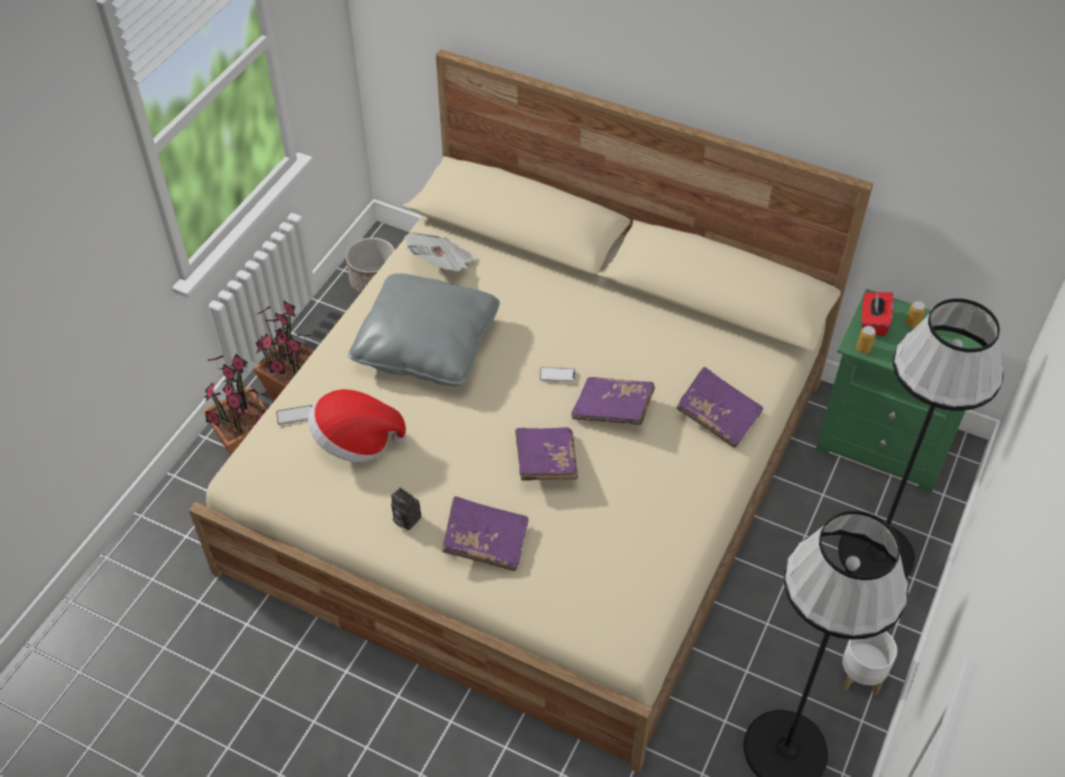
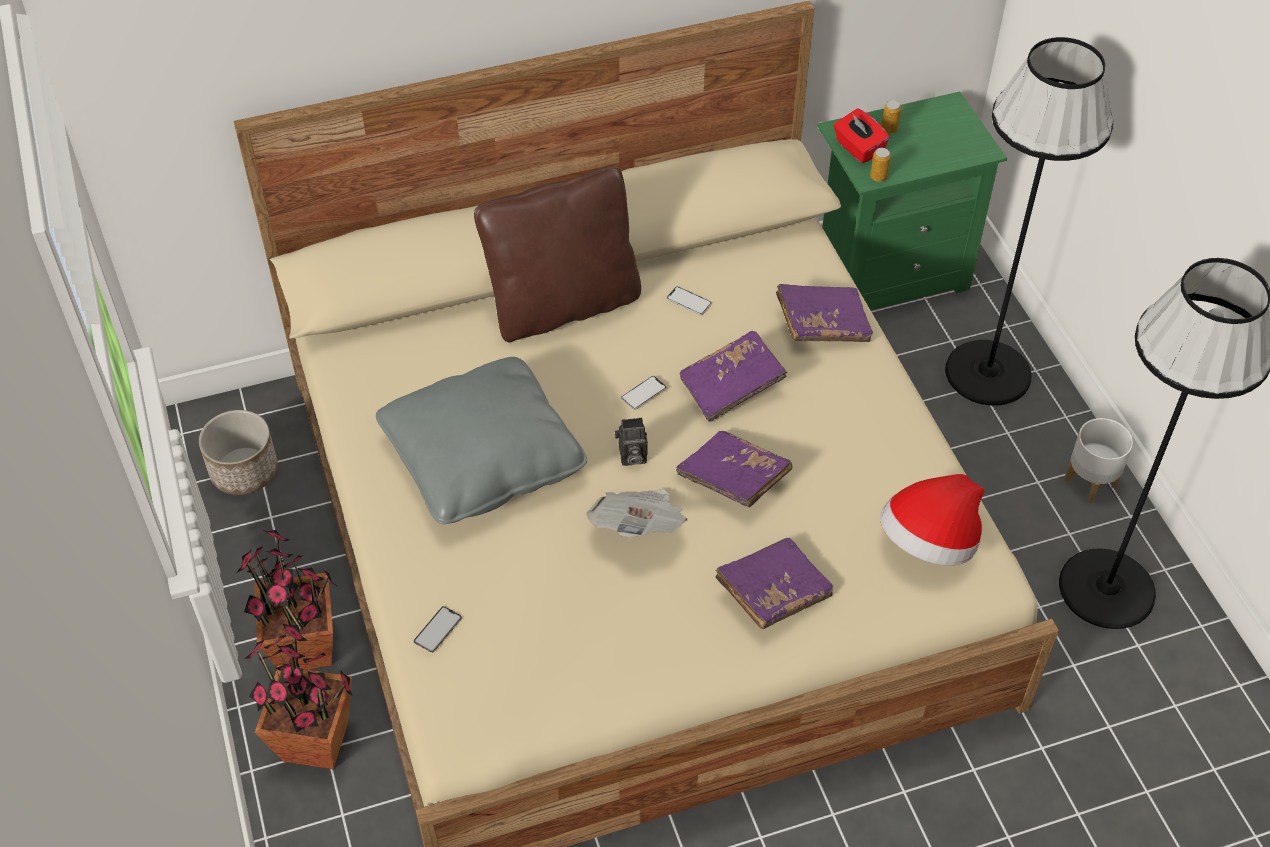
camera: 45 degrees left, 0 degrees up
(356, 441) = (539, 602): hat -> hat (929, 543)
(405, 519) = (676, 635): camera -> camera (631, 457)
(442, 265) = (396, 371): newspaper -> newspaper (639, 527)
(576, 293) = (563, 305): none -> brown pillow
(652, 342) = (689, 301): none -> phone

